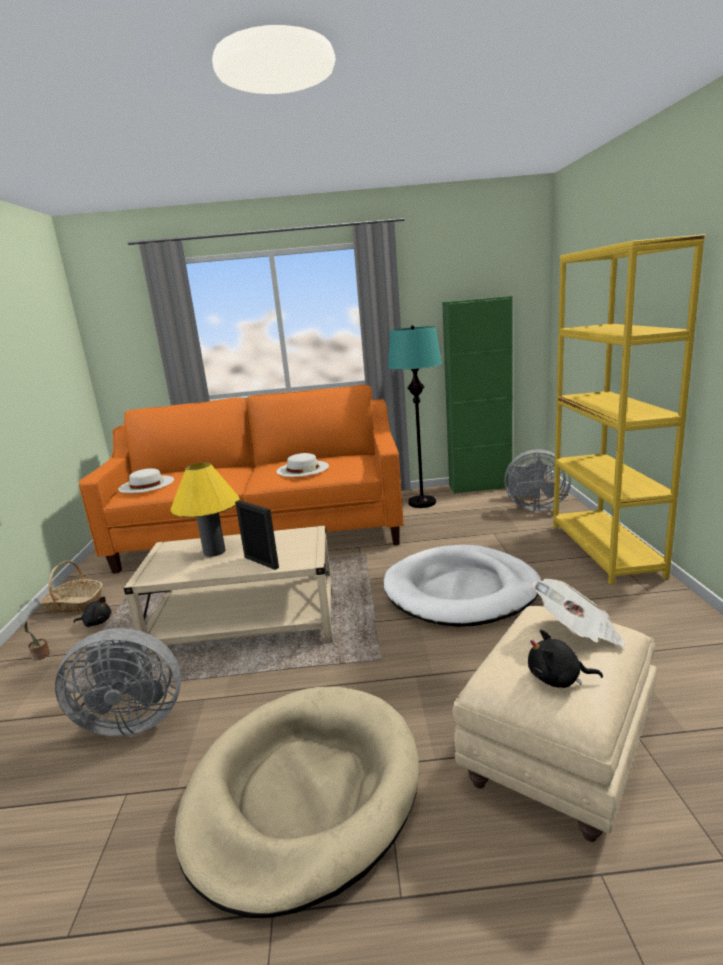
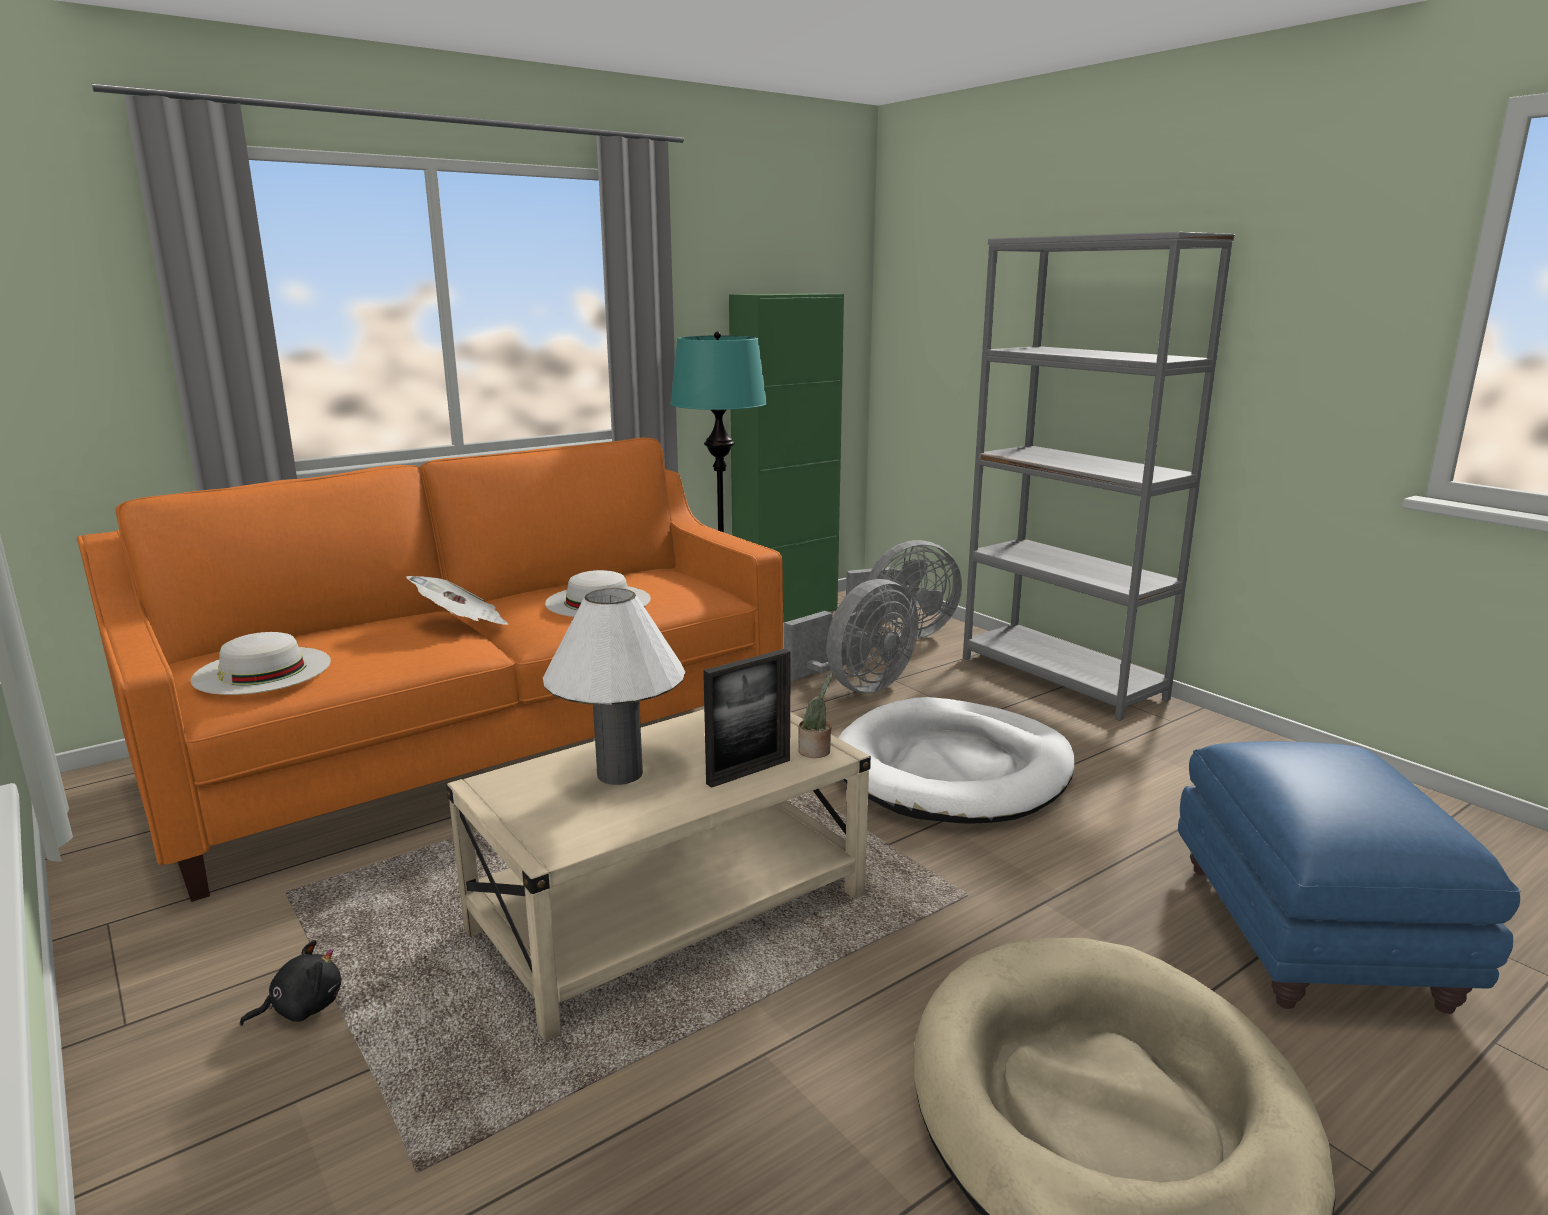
camera: 35 degrees left, 0 degrees up
(40, 656) = (241, 1122): potted plant -> potted plant (816, 751)
(74, 604) = (175, 992): basket -> none
(132, 719) = (667, 1144): grey fan -> grey fan (857, 686)
(214, 551) = (620, 774): yellow table lamp -> white table lamp
(261, 562) = (749, 772): picture frame -> picture frame turned 135 degrees clockwise
(558, 679) = (1391, 814): black plush toy -> none
(558, 755) = (1313, 937): beige ottoman -> blue ottoman
(577, 632) = (1327, 758): newspaper -> newspaper (462, 624)
(605, 550) = (1061, 678): yellow bookcase -> grey bookcase

